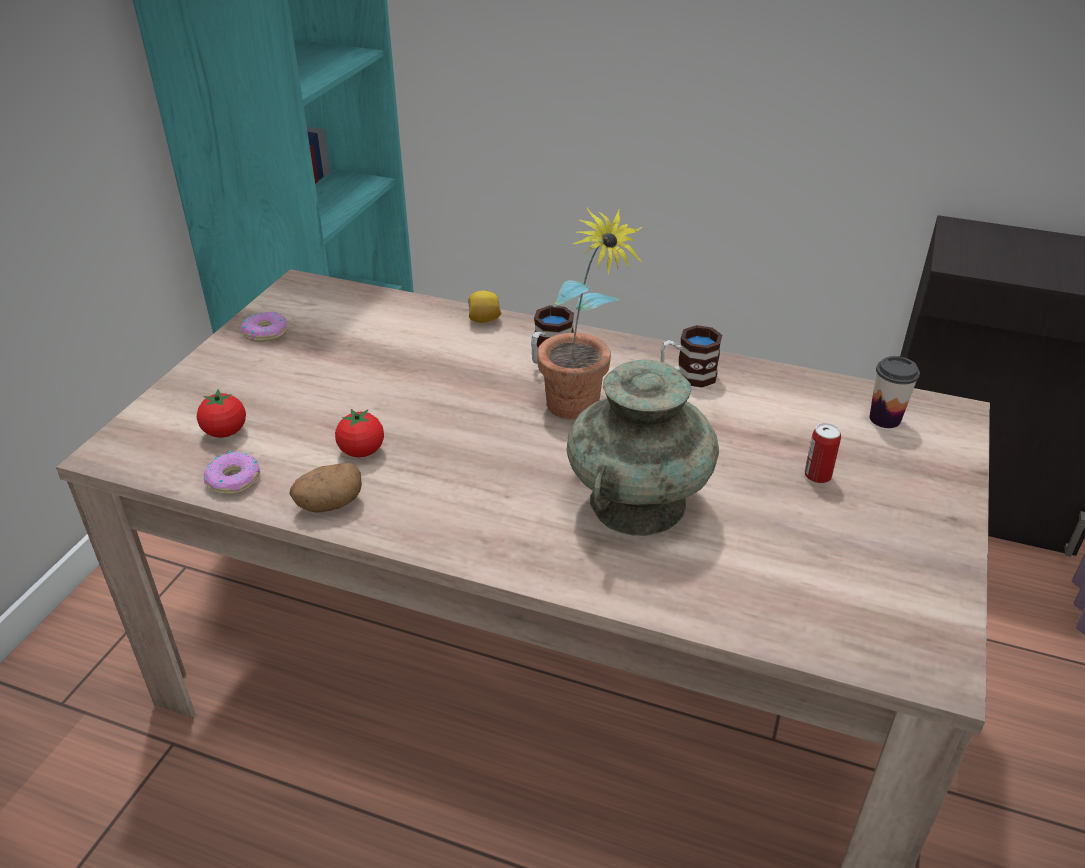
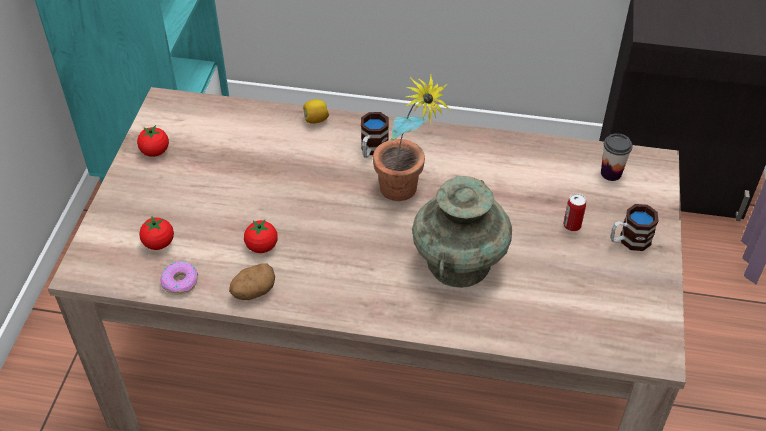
camera: 10 degrees left, 10 degrees up
(265, 333) = (155, 151): donut -> tomato
(687, 376) = (473, 153): mug -> mug (629, 240)

